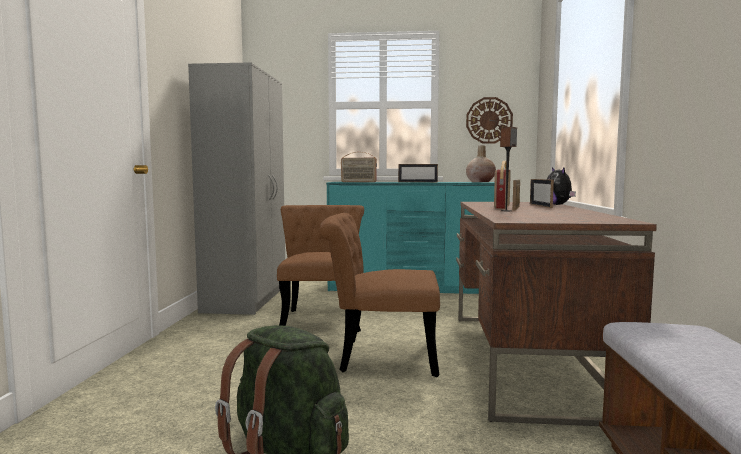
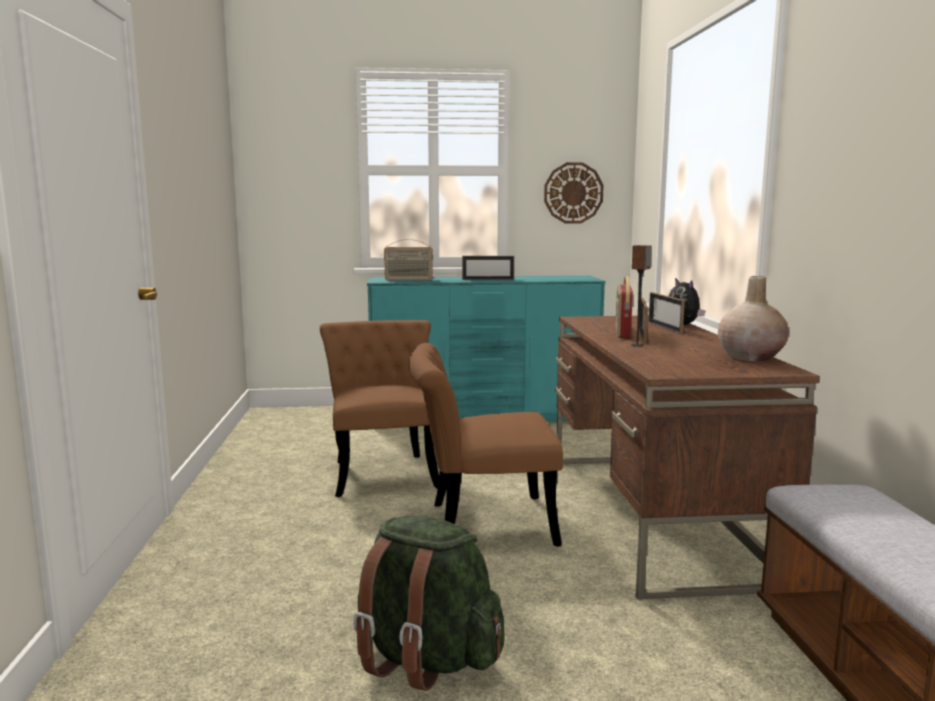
camera: 10 degrees left, 5 degrees up
(246, 299) = (267, 447): grey wardrobe -> none
(480, 182) = (567, 277): beige vase -> beige vase (750, 357)

